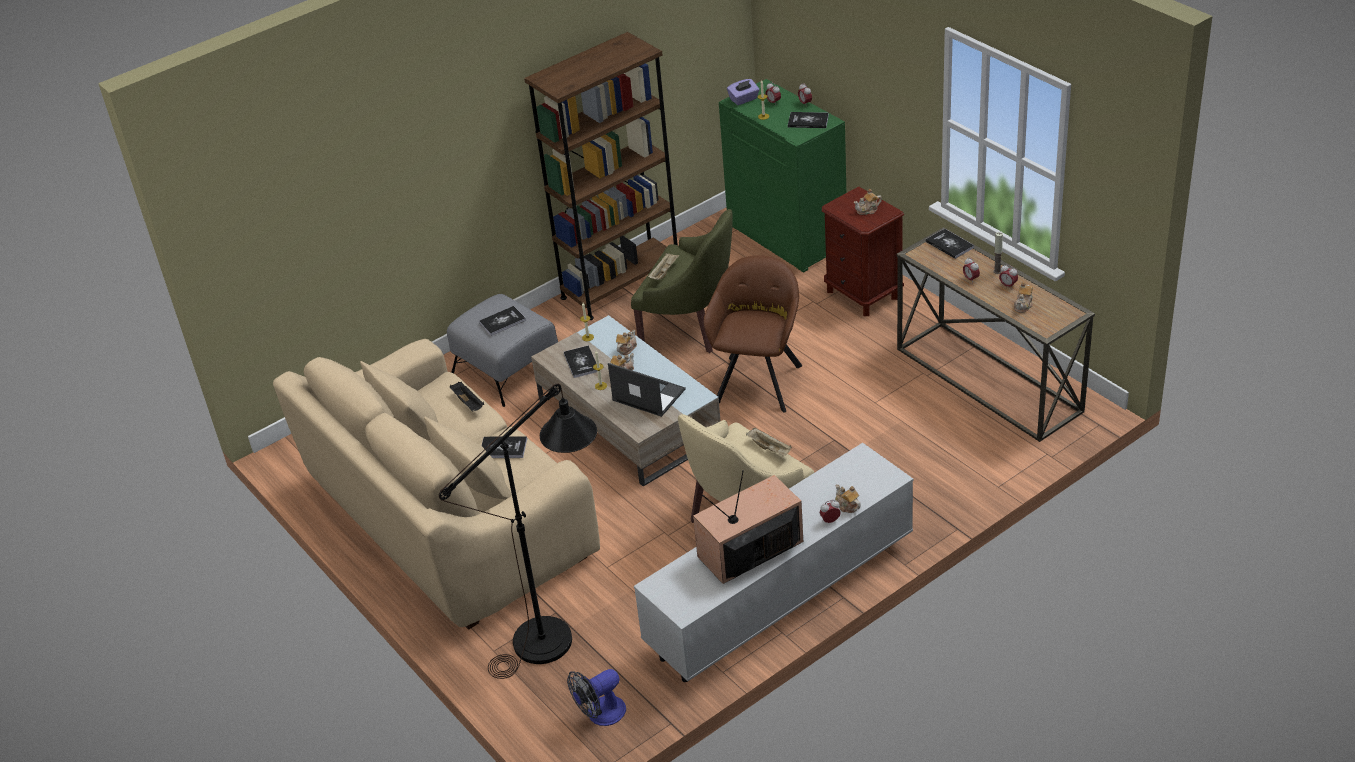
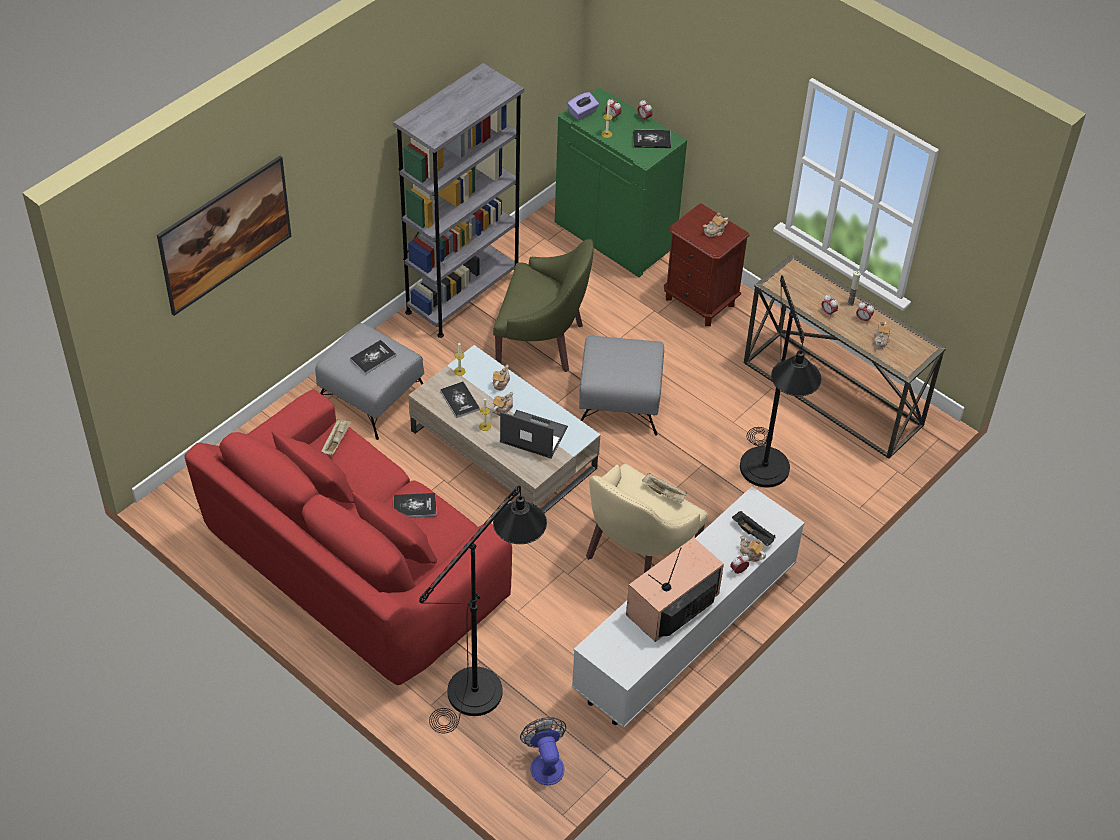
camera: 15 degrees left, 10 degrees up
(340, 191) = (228, 254): none -> picture
(450, 523) = (356, 571): beige sofa -> red sofa
(468, 403) = (369, 458): black tray -> black tray (753, 534)
(600, 714) = (545, 763): fan -> fan turned 120 degrees clockwise
(621, 284) = (462, 295): brown bookcase -> grey bookcase
(664, 272) = (522, 297): beige tray -> beige tray (336, 441)
(759, 380) = (620, 401): brown armchair -> grey ottoman
(899, 456) = (766, 479): none -> black floor lamp
(949, 244) = (802, 273): book -> none

